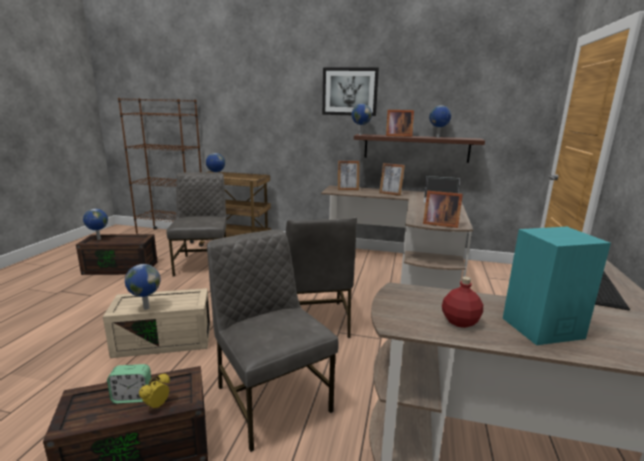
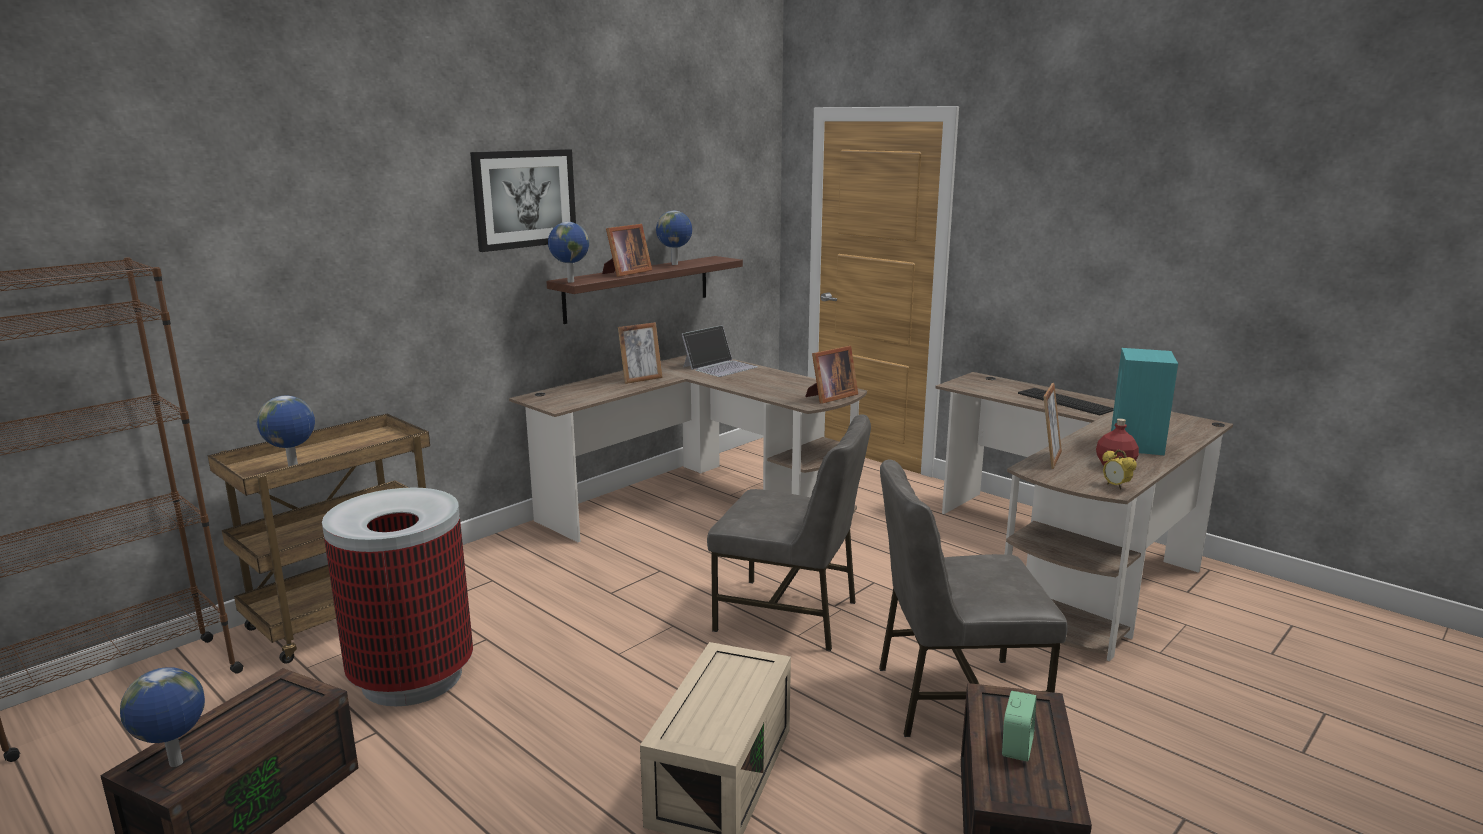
camera: 60 degrees left, 0 degrees up
(146, 308) = (740, 713): globe -> none
(157, 406) = (1047, 726): alarm clock -> alarm clock (1115, 486)
(203, 264) = (412, 677): grey chair -> trash can
(347, 189) = (567, 394): picture frame -> picture frame (1049, 459)

